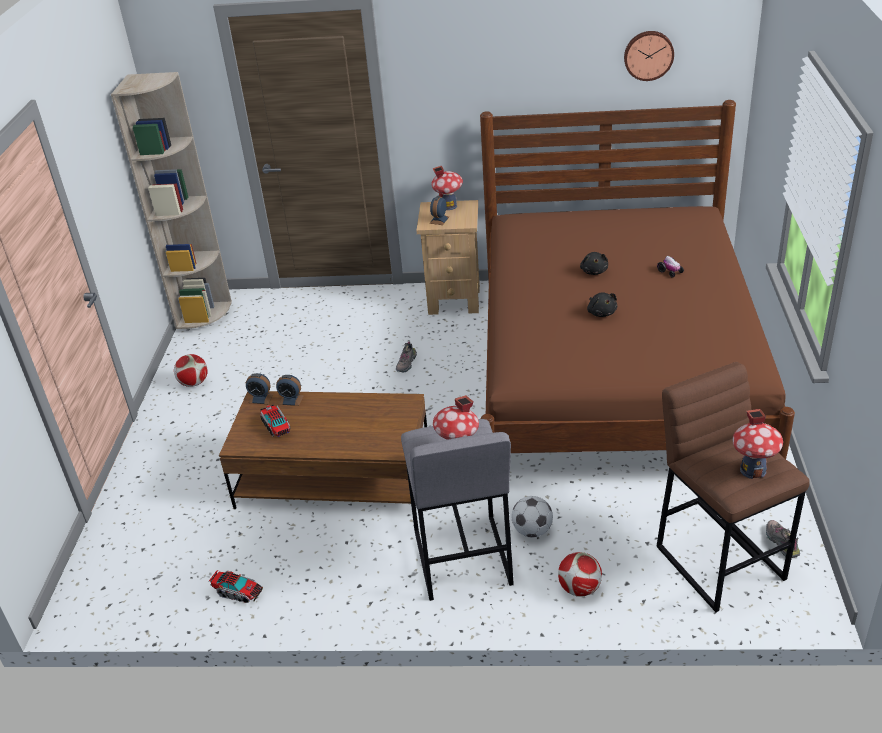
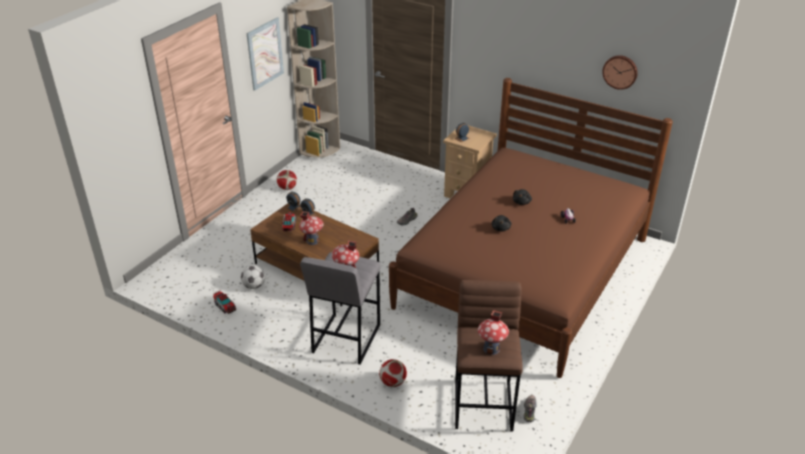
camera: 25 degrees right, 0 degrees up
(103, 178) = (265, 53): none -> picture
(448, 206) = (475, 131): toy house -> toy house (312, 241)
(532, 531) = (395, 341): football -> football (254, 286)

